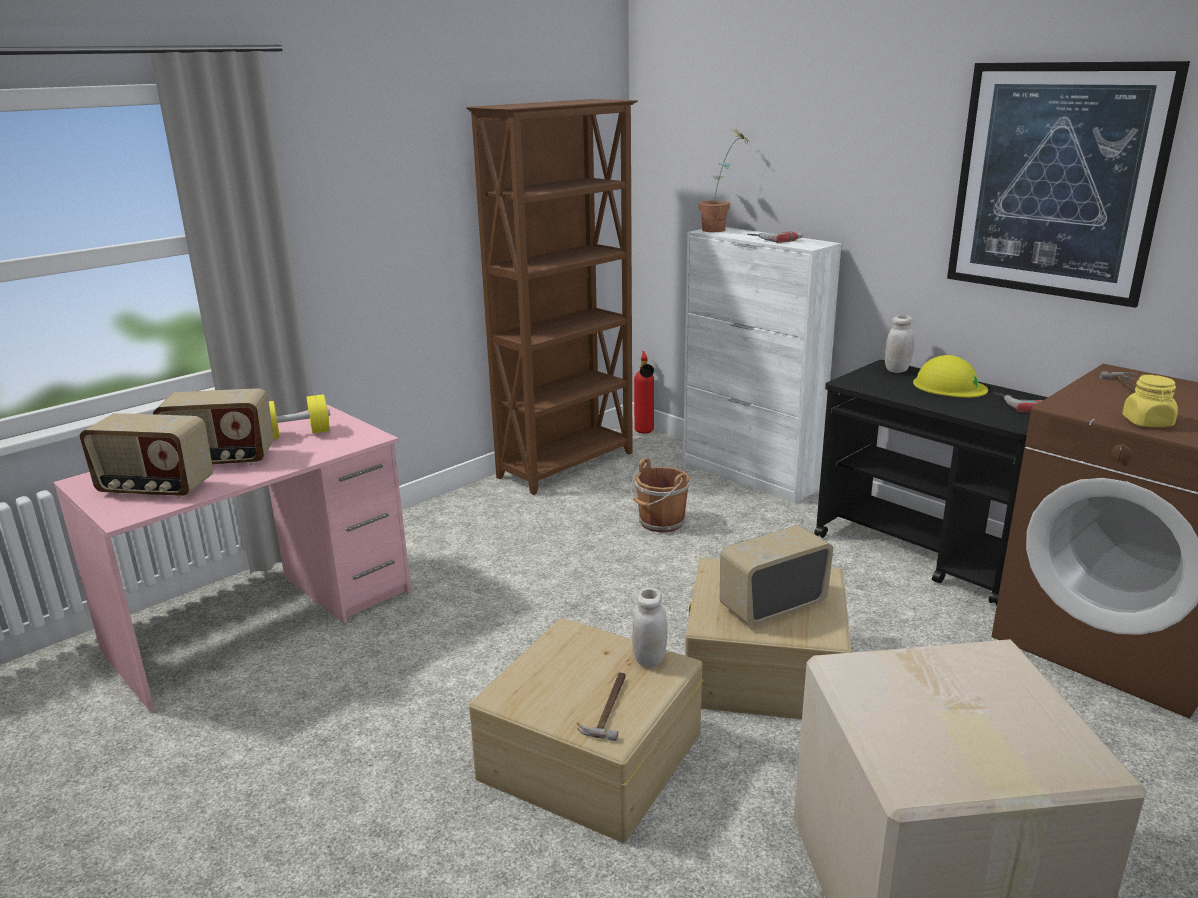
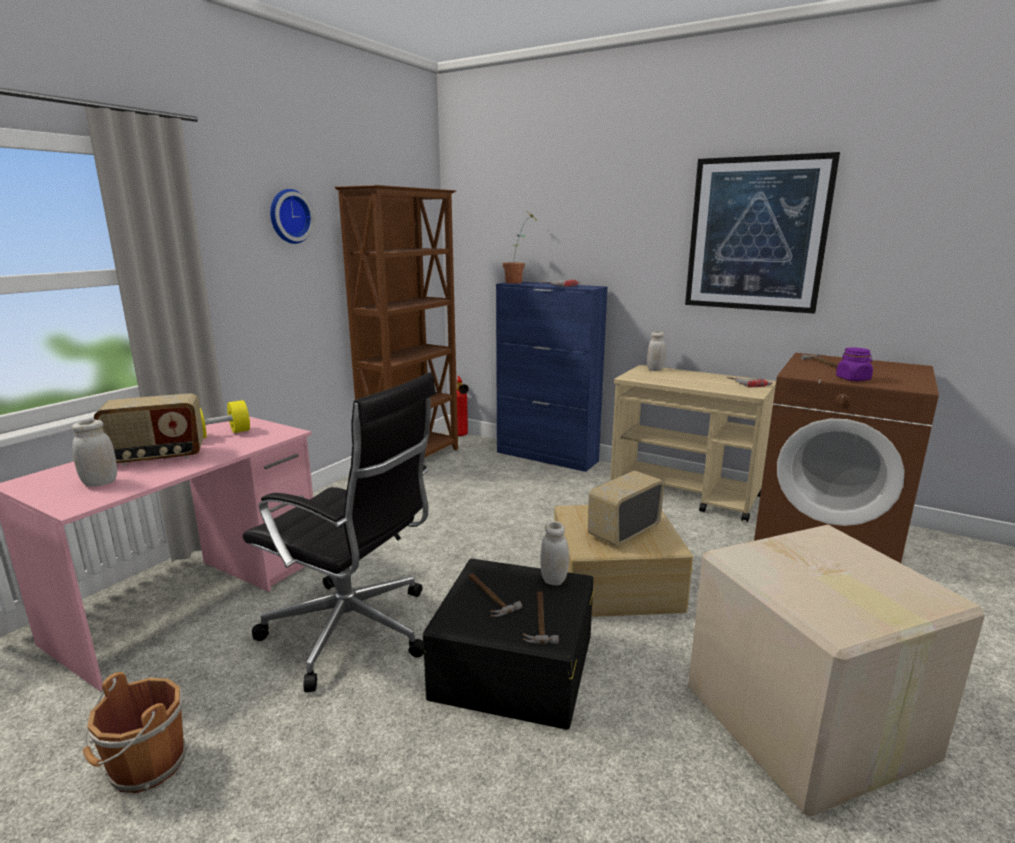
camera: 15 degrees left, 5 degrees down
(155, 489) = (100, 483): radio -> white jar
(403, 152) = (289, 216): none -> wall clock
(422, 686) = (353, 632): none -> black office chair
(560, 669) = (488, 596): none -> hammer
(589, 756) = (513, 666): beige storage box -> black storage box
(660, 523) = (497, 492): brown bucket -> brown bucket (145, 767)
(750, 475) = (547, 457): white cabinet -> blue cabinet
(925, 552) = (685, 494): black cart -> beige cart
(949, 386) = (694, 376): yellow hard hat -> none
(1147, 422) = (853, 379): yellow jar -> purple jar

